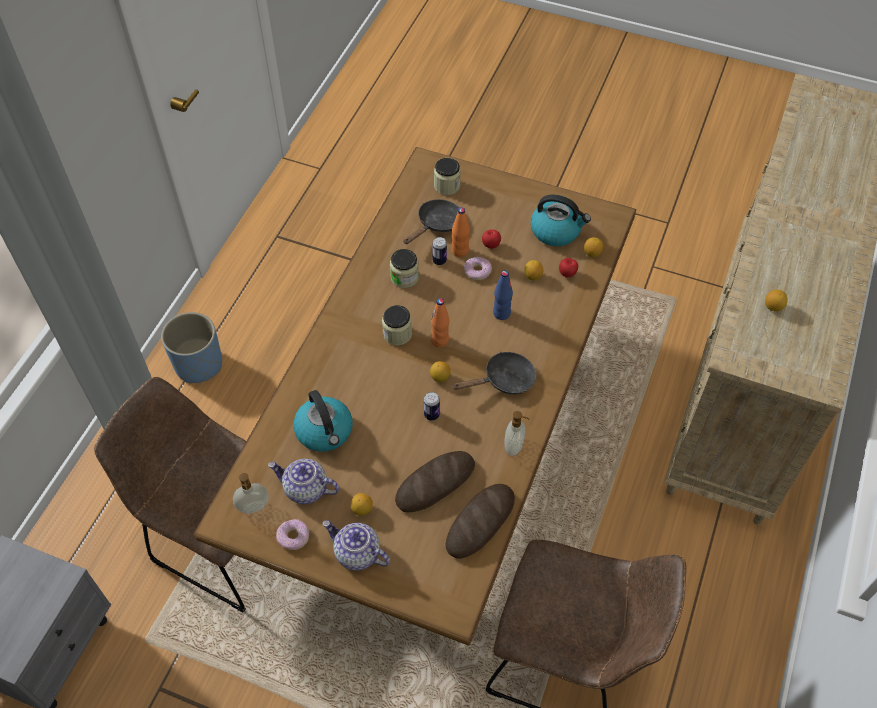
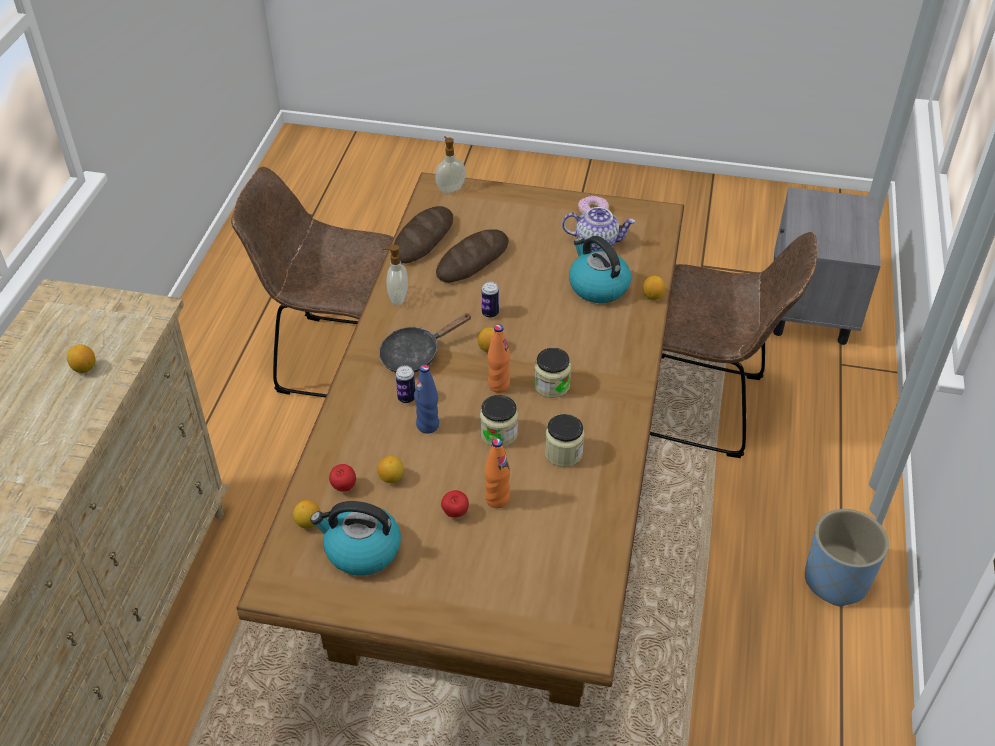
camera: 170 degrees right, 10 degrees down
(253, 507) = (639, 225): soap dispenser -> soap dispenser (450, 188)
(357, 554) = (532, 207): teapot -> none
(362, 509) = (537, 235): lemon -> lemon (652, 296)
(437, 224) = (539, 535): black frying pan -> none
(439, 261) = (523, 481): can -> can (406, 398)
(447, 186) = (540, 603): jar -> jar (498, 433)
(477, 271) = (467, 474): donut -> none

